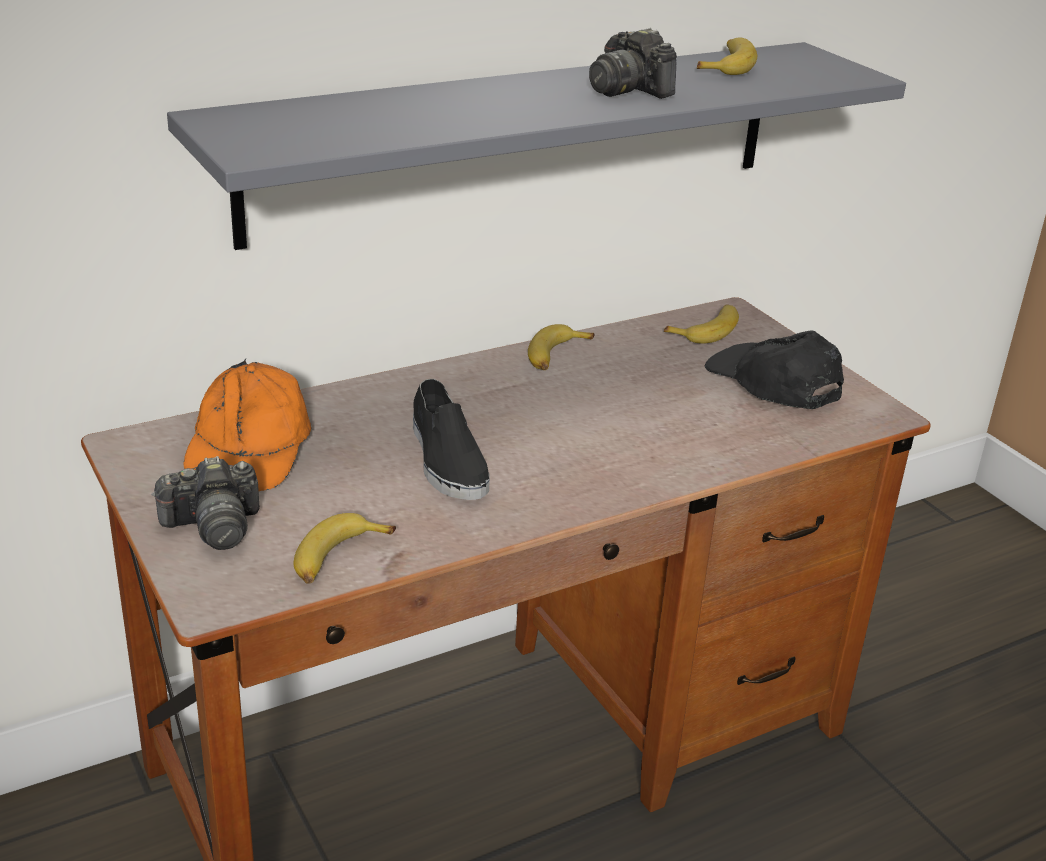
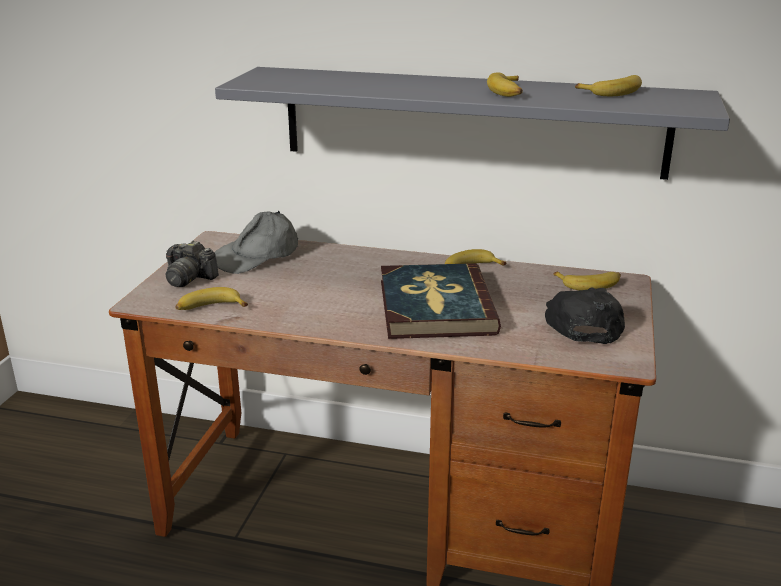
camera: 45 degrees right, 5 degrees down
(249, 446) = (256, 255): orange cap -> grey cap
(447, 460) = (328, 290): black shoe -> none
(607, 428) = (435, 307): none -> book
(628, 90) = (508, 92): camera -> banana

